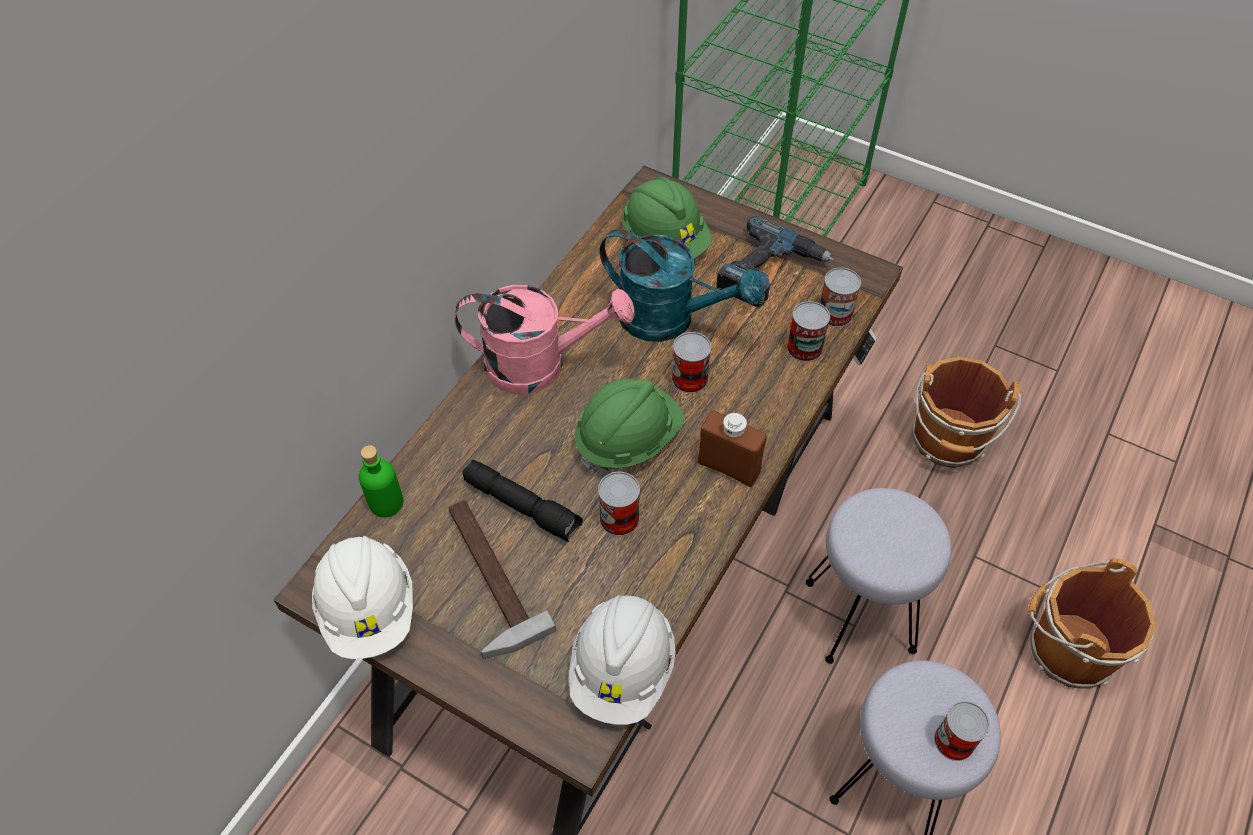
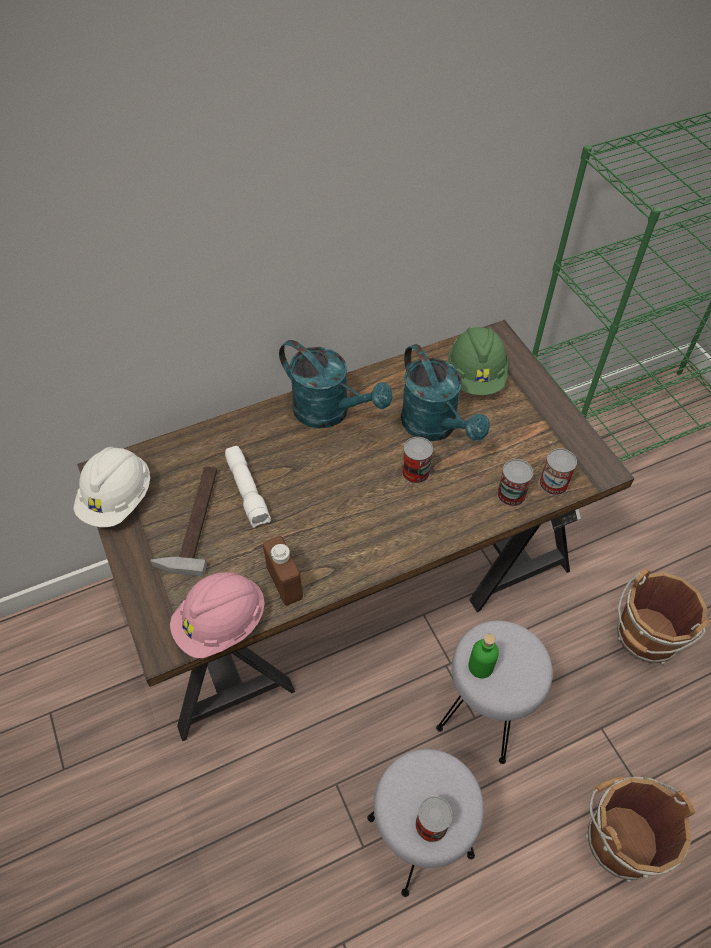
camera: 35 degrees right, 0 degrees up
(386, 503) = (176, 445): green bottle -> green bottle (480, 666)
(523, 506) = (248, 491): black flashlight -> white flashlight
(540, 364) = (330, 412): pink watering can -> turquoise watering can
(619, 518) = (297, 533): can -> none
(622, 670) = (221, 624): white hard hat -> pink hard hat
(628, 439) = (344, 487): green hard hat -> none
(728, 467) = (392, 542): brown bottle -> brown bottle (284, 583)
(770, 272) = (531, 432): power drill -> none

